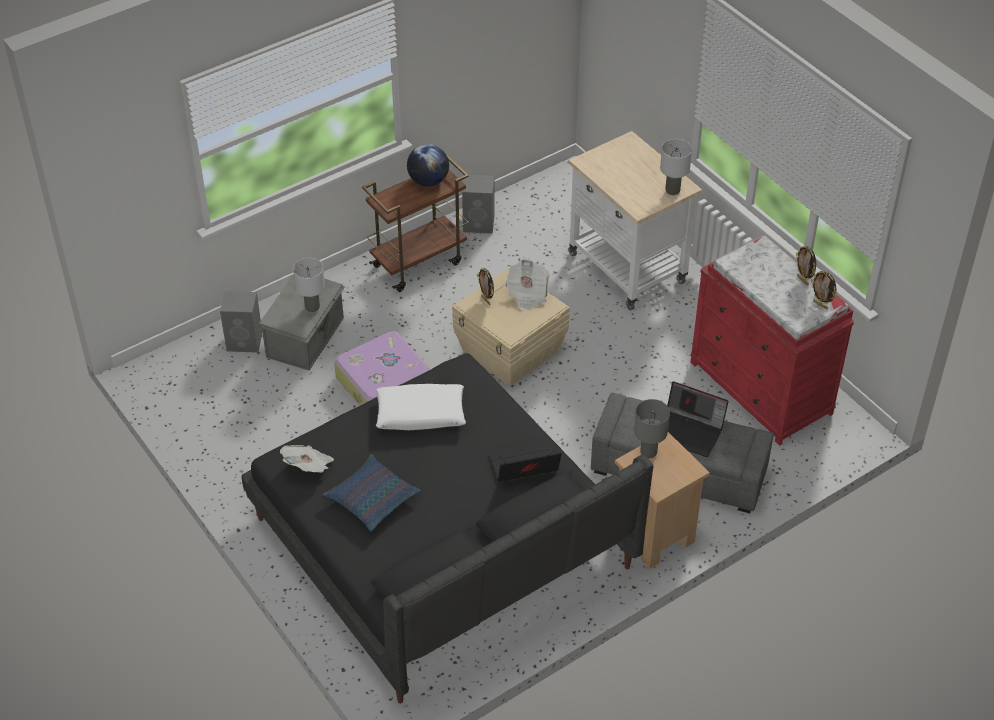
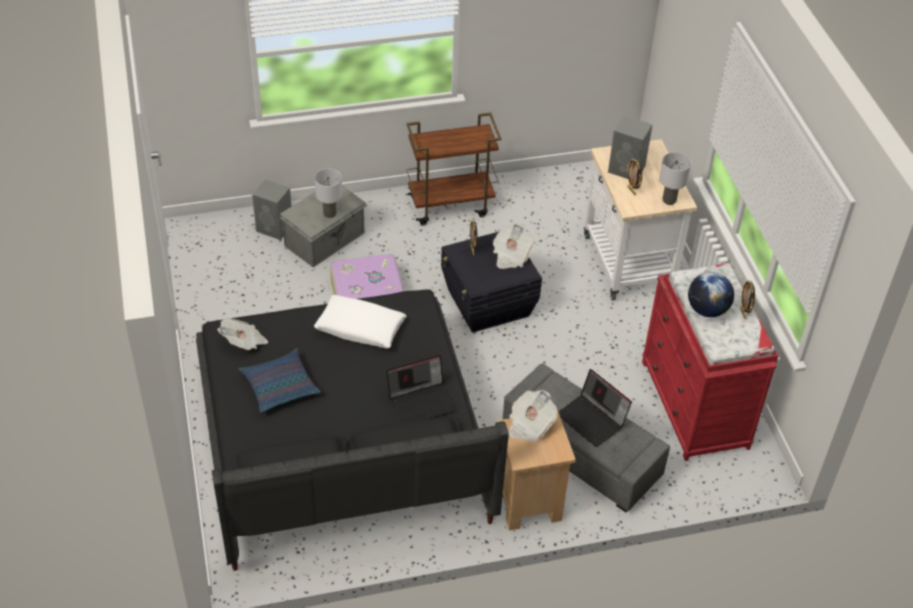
camera: 20 degrees right, 0 degrees up
(428, 181) = (468, 135): globe -> globe (707, 310)
(479, 224) = (520, 188): grey speaker -> grey speaker (627, 169)
(510, 352) = (488, 304): beige storage box -> black storage box
(523, 467) = (422, 402): laptop -> laptop turned 150 degrees clockwise
(648, 454) = (529, 425): grey table lamp -> newspaper
(821, 305) = (748, 340): picture frame -> picture frame (632, 191)

